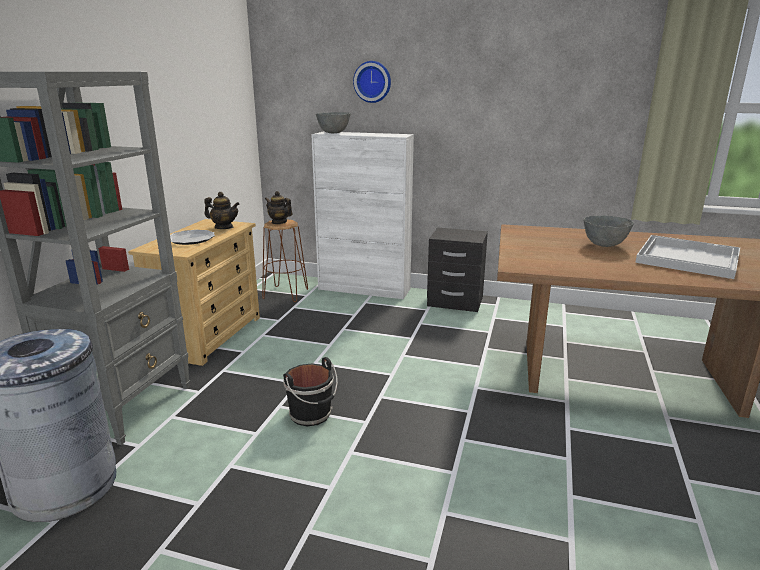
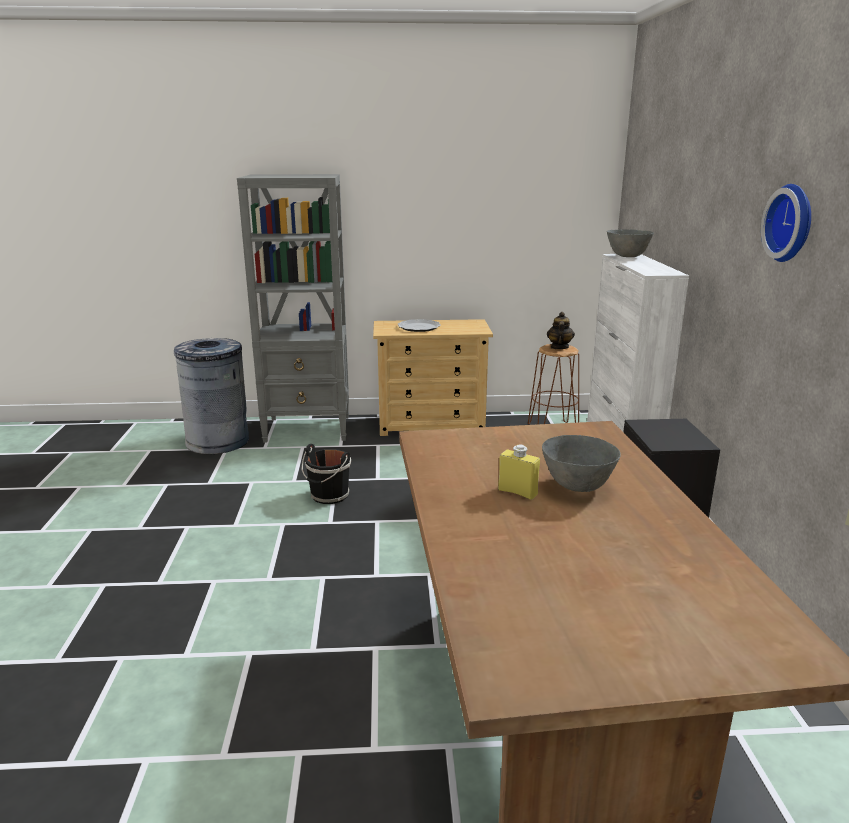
camera: 70 degrees right, 0 degrees up
(224, 227) = (464, 328): teapot -> none
(373, 82) = (679, 195): wall clock -> wall clock (792, 223)
(613, 257) = (517, 492): none -> yellow bottle
(687, 258) = (572, 551): white tray -> none

